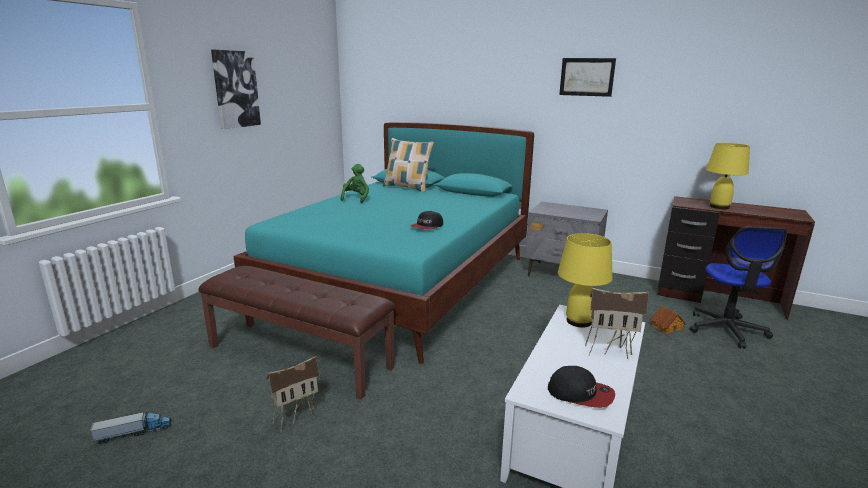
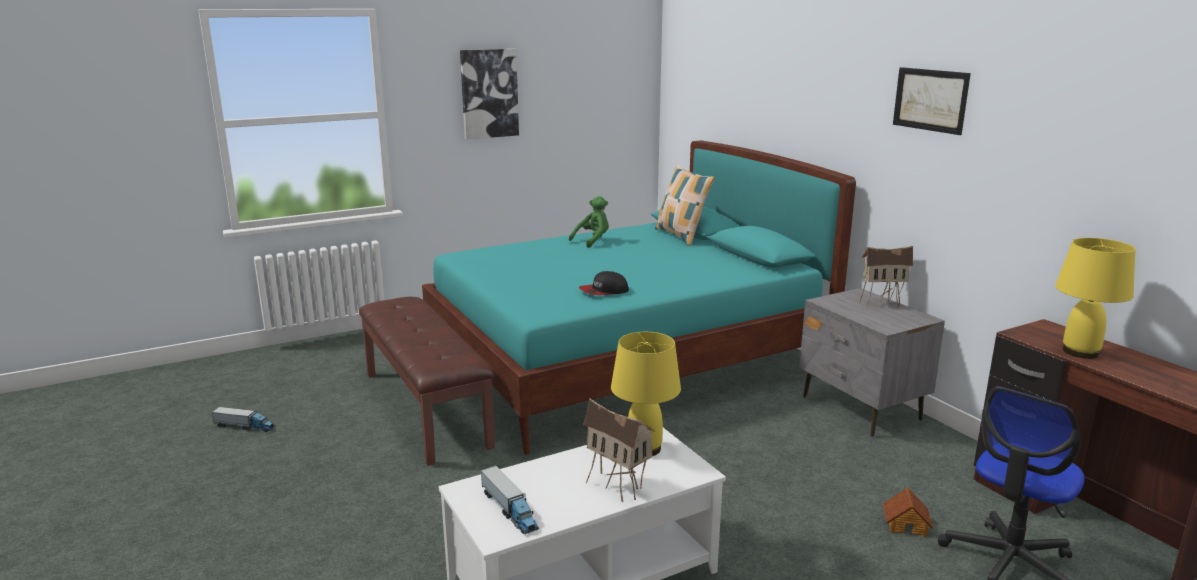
camera: 35 degrees right, 0 degrees up
(295, 417) = (359, 459): toy house -> toy house (881, 304)
(580, 393) = (509, 510): cap -> toy truck

